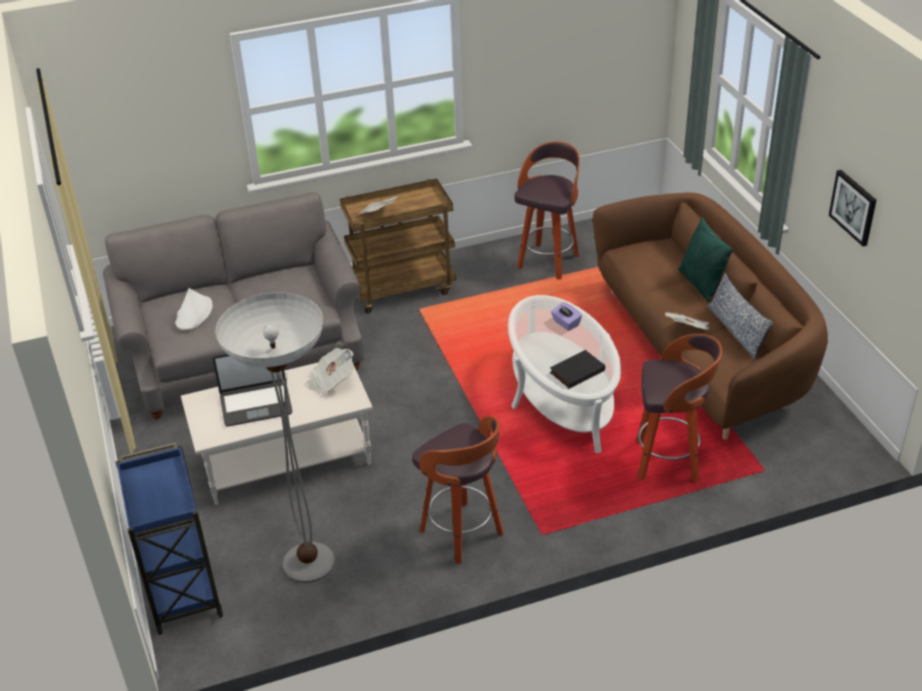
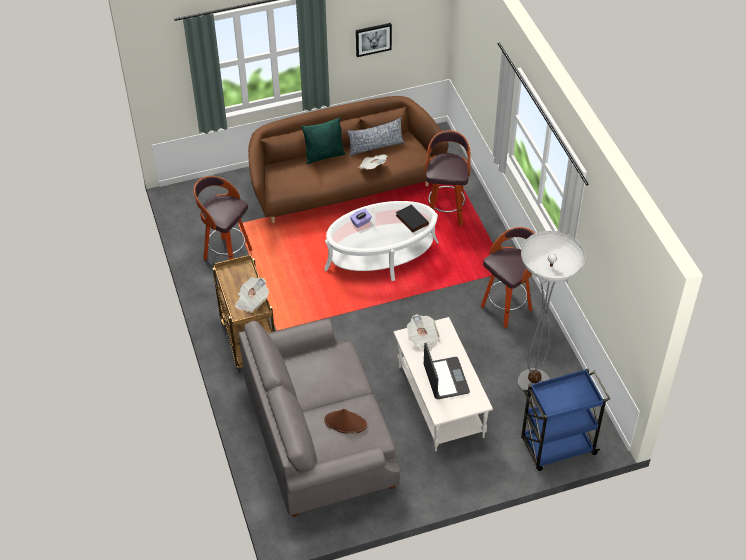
camera: 90 degrees left, 10 degrees up
(194, 314) = (345, 423): white hat -> brown hat

